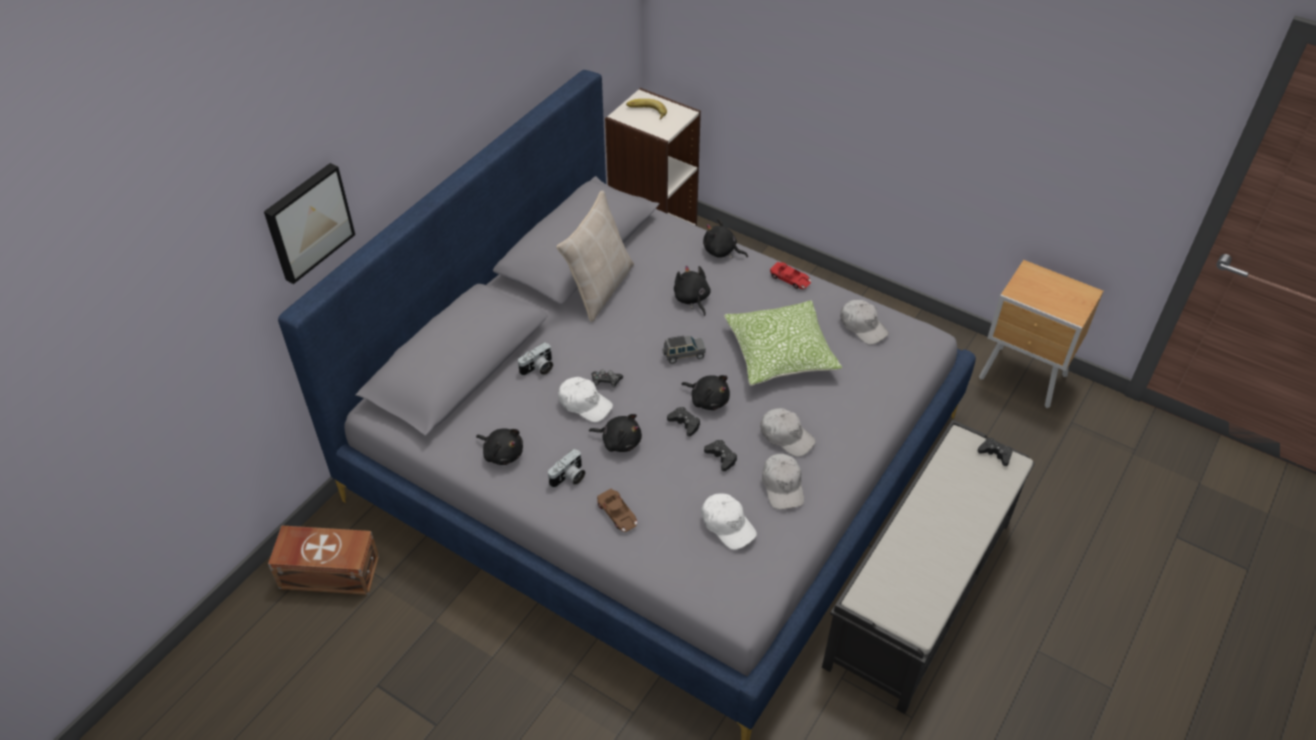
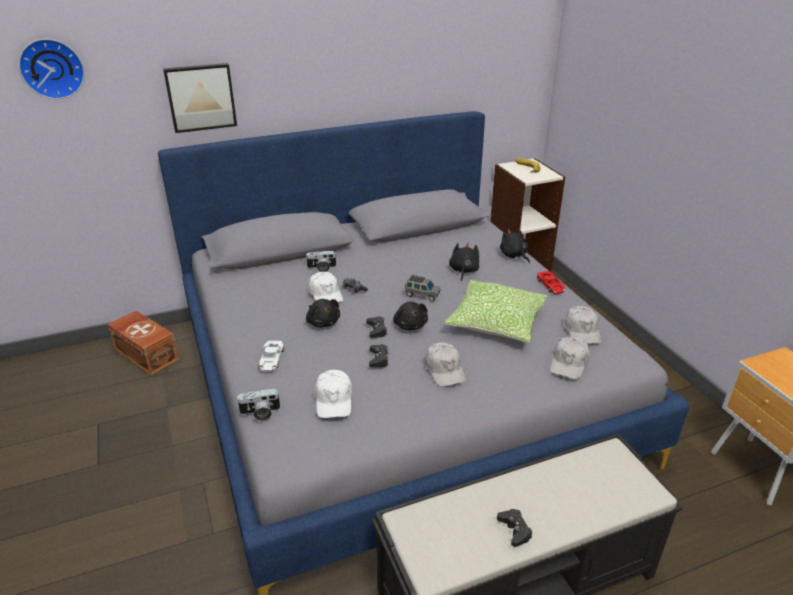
camera: 35 degrees right, 15 degrees down
(143, 286) = (52, 68): none -> wall clock
(502, 453) = (246, 298): black plush toy -> none
(569, 478) = (267, 327): camera -> camera (260, 413)
(599, 288) = (408, 245): beige pillow -> none
(618, 514) = (271, 359): brown toy car -> white toy car
(783, 486) = (406, 398): white cap -> white cap (569, 363)
(995, 454) = (639, 477): black game controller -> black game controller (514, 530)

